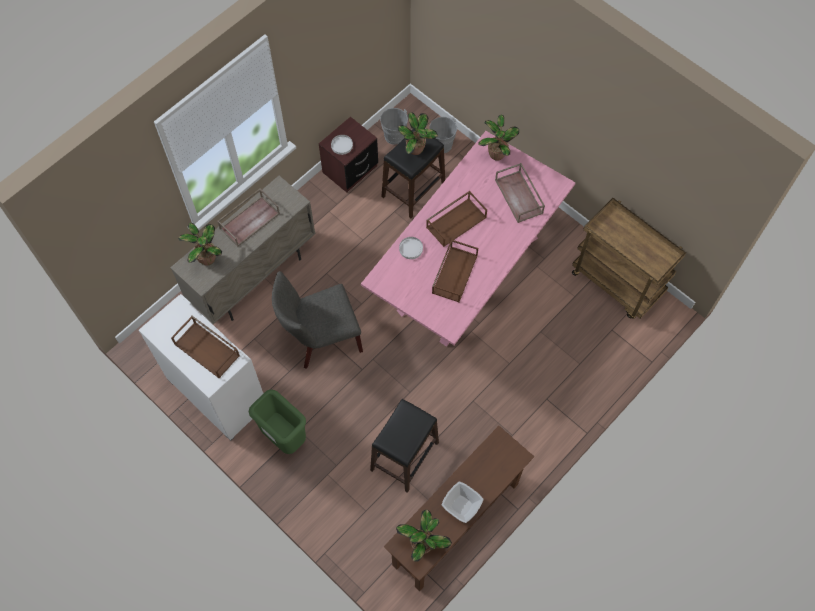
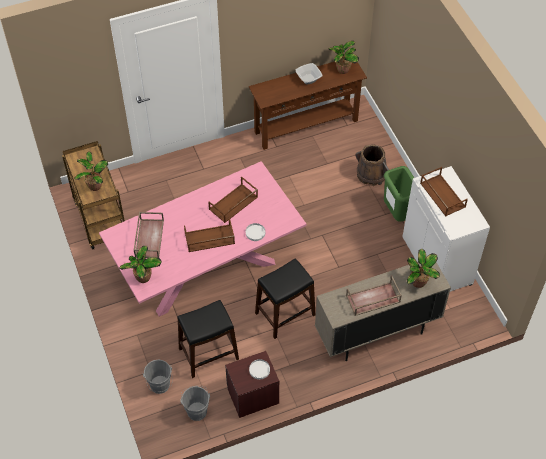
camera: 155 degrees left, 10 degrees down
(320, 339) = (343, 266): grey chair -> none
(339, 483) = (371, 174): none -> brown bucket
(404, 456) = (319, 172): black stool -> black stool (285, 314)
(416, 149) = (203, 318): potted plant -> potted plant (94, 185)

